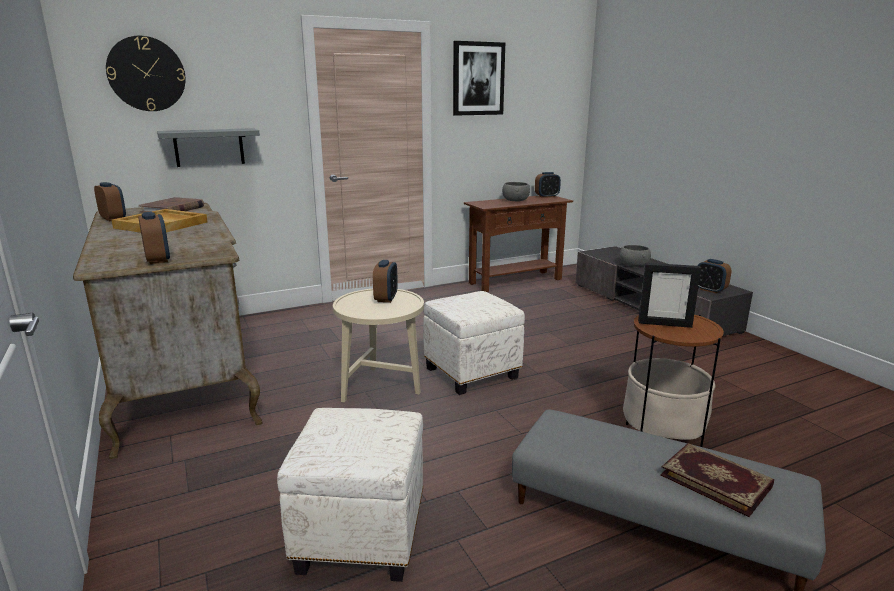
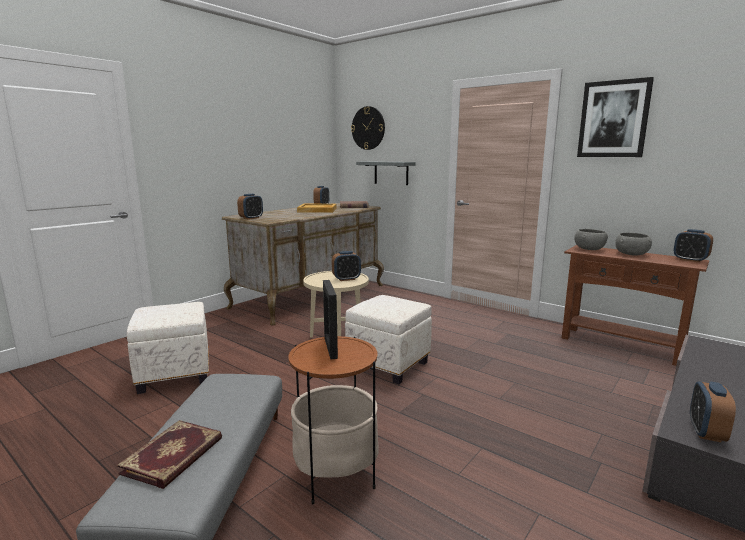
camera: 65 degrees right, 5 degrees down
(634, 265) = (703, 369): grey bowl -> grey bowl (589, 249)

